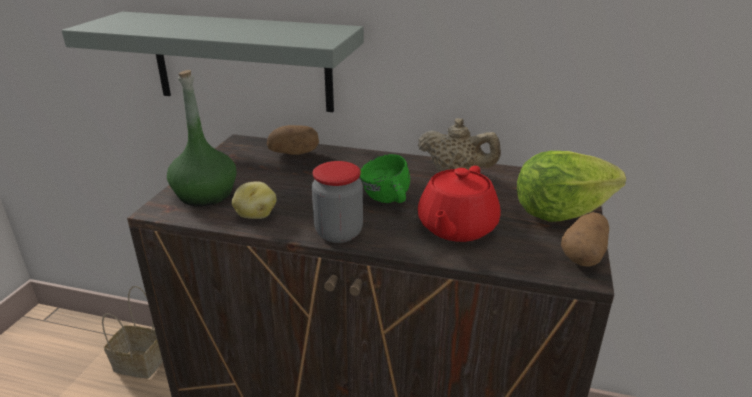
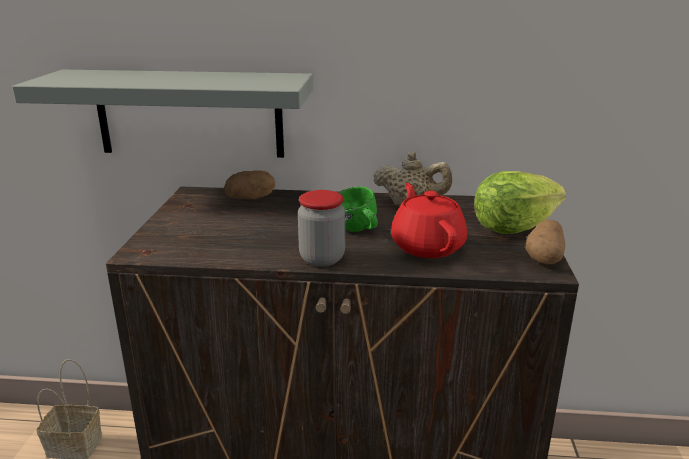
camera: 10 degrees left, 5 degrees down
(205, 195) = (177, 238): green bottle -> none
(255, 215) = (235, 251): potato -> none
(456, 228) = (427, 246): red teapot -> red teapot turned 150 degrees clockwise

